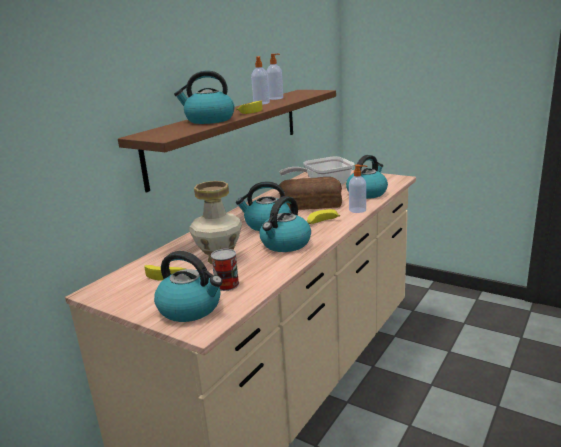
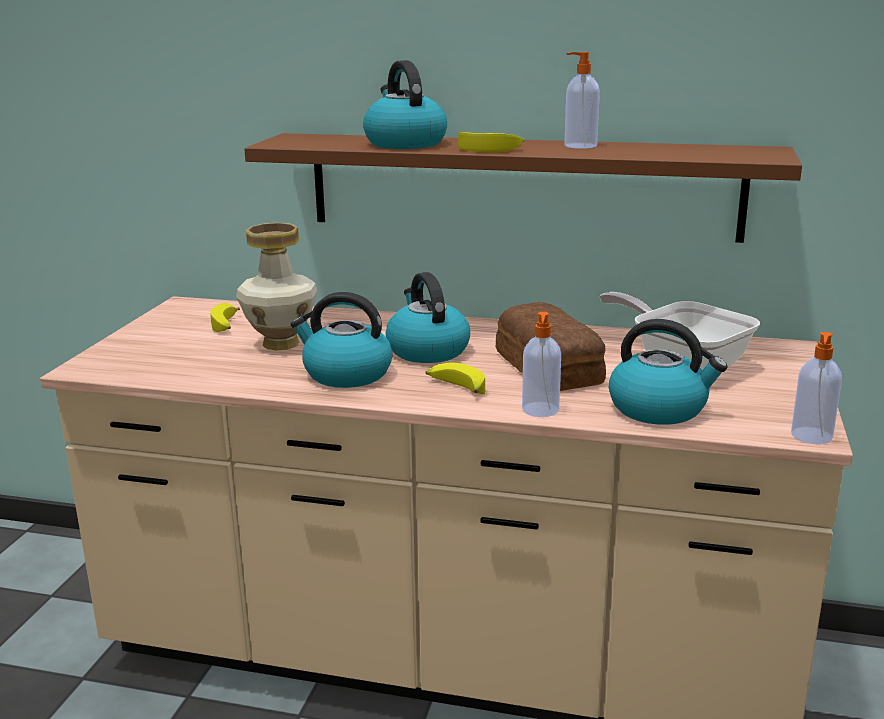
camera: 70 degrees right, 0 degrees up
(191, 308) = (134, 354): kettle -> none
(227, 284) = (198, 361): can -> none
(276, 98) = (645, 146): soap dispenser -> soap dispenser (811, 436)

